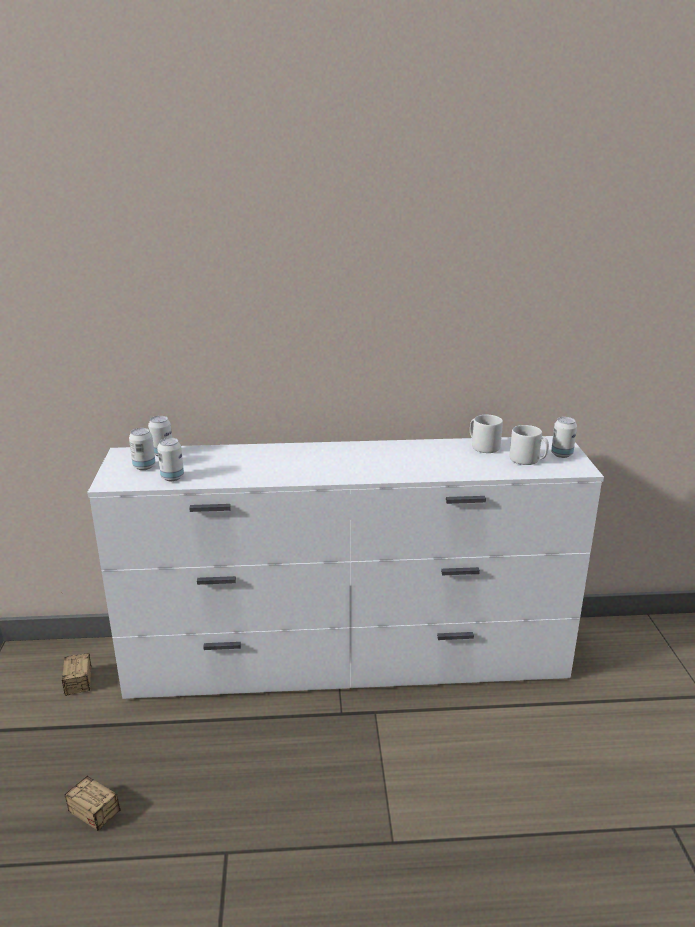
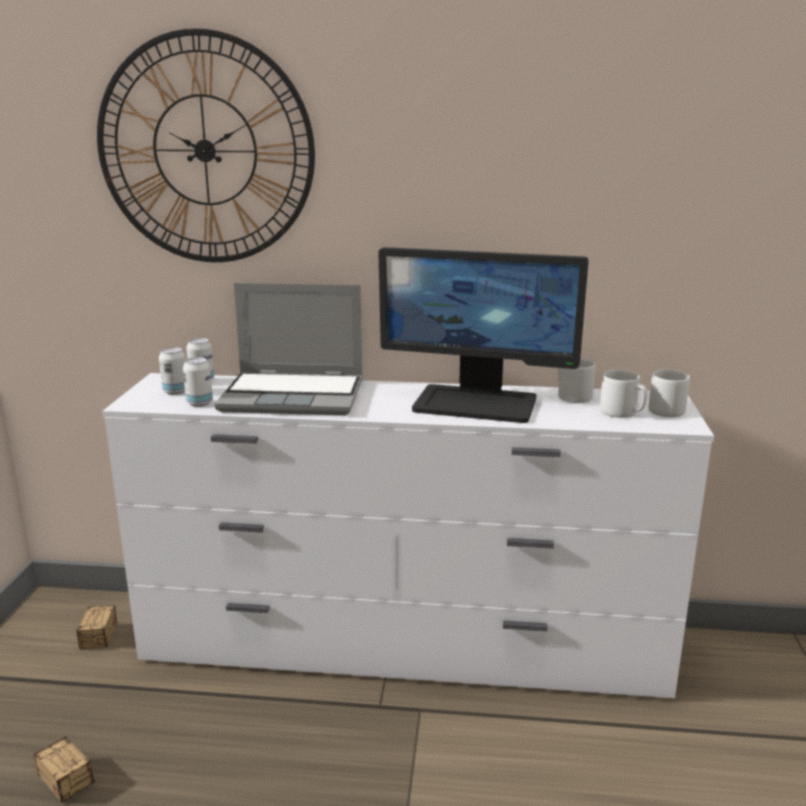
camera: 10 degrees right, 5 degrees down
(156, 249) = (205, 150): none -> wall clock
(253, 463) = (295, 396): none -> laptop
(409, 459) = (476, 403): none -> monitor
(561, 454) = (668, 410): can -> grey mug

